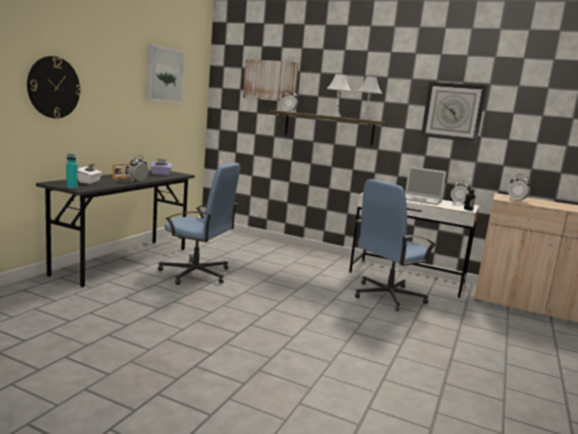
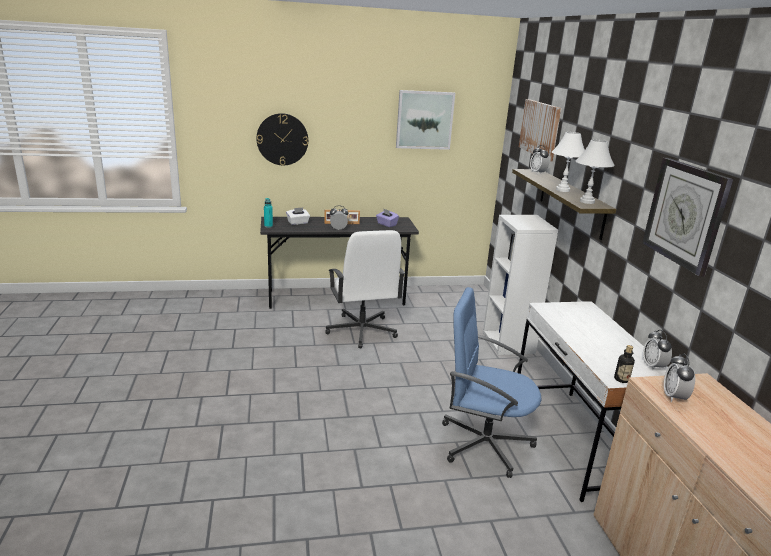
camera: 55 degrees right, 10 degrees up
(196, 274) = (361, 331): blue office chair -> white office chair
(287, 249) = (509, 343): none -> white bookcase
(421, 200) = (599, 339): laptop -> none

